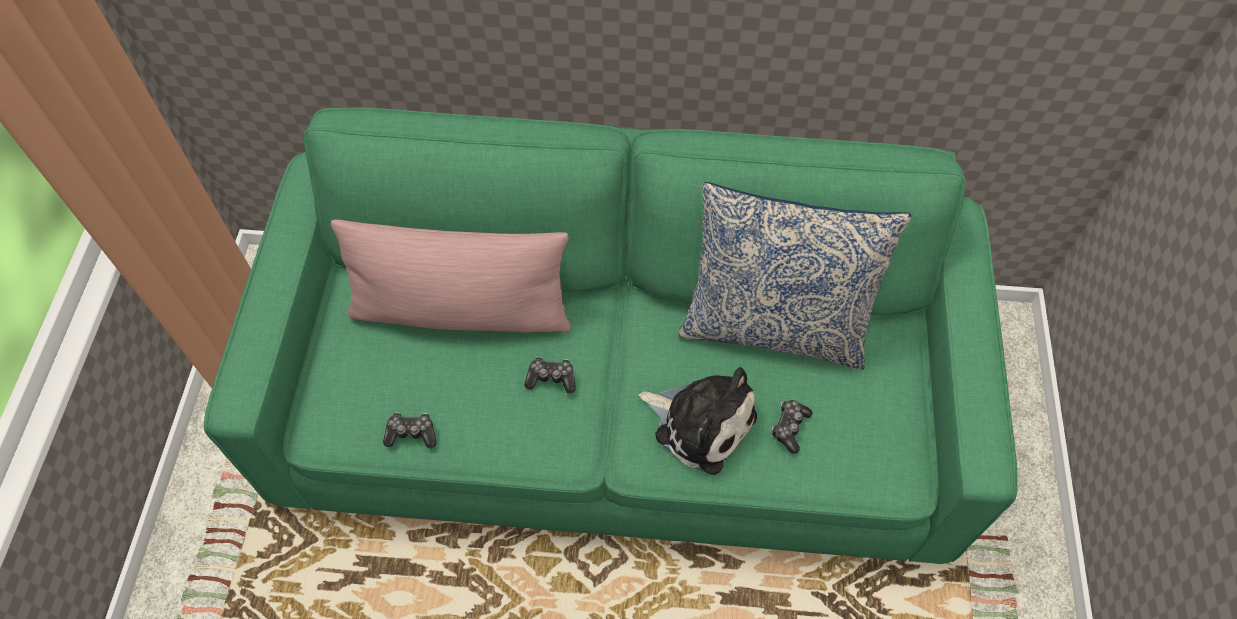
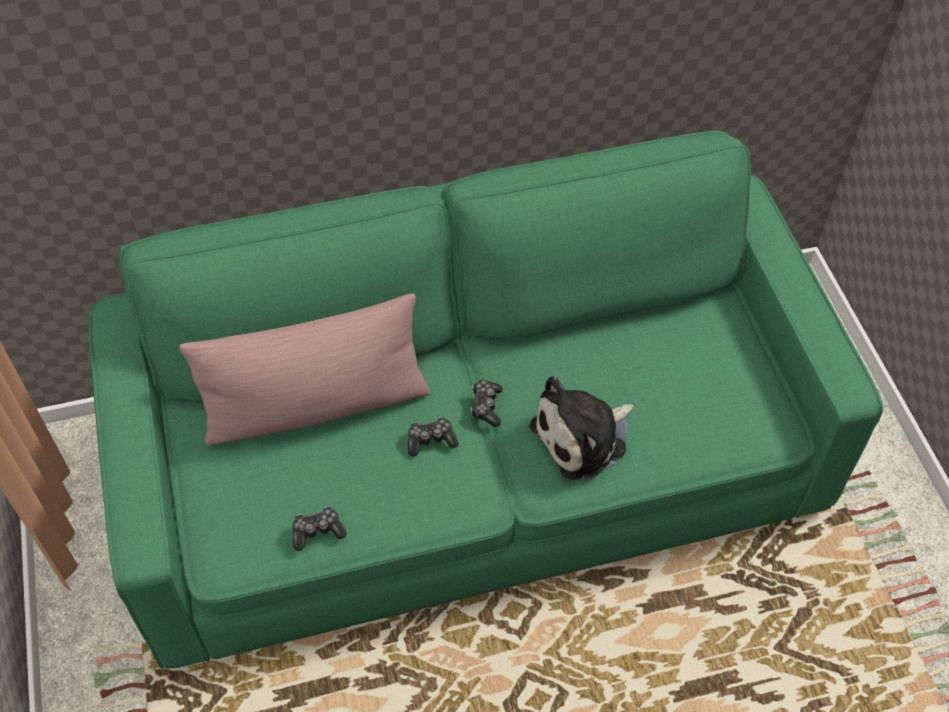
camera: 20 degrees left, 5 degrees down
(700, 422) = (584, 437): plush toy -> plush toy turned 135 degrees clockwise
(774, 325) = (614, 333): pillow -> none
(789, 427) = (665, 416): game controller -> game controller (486, 406)

